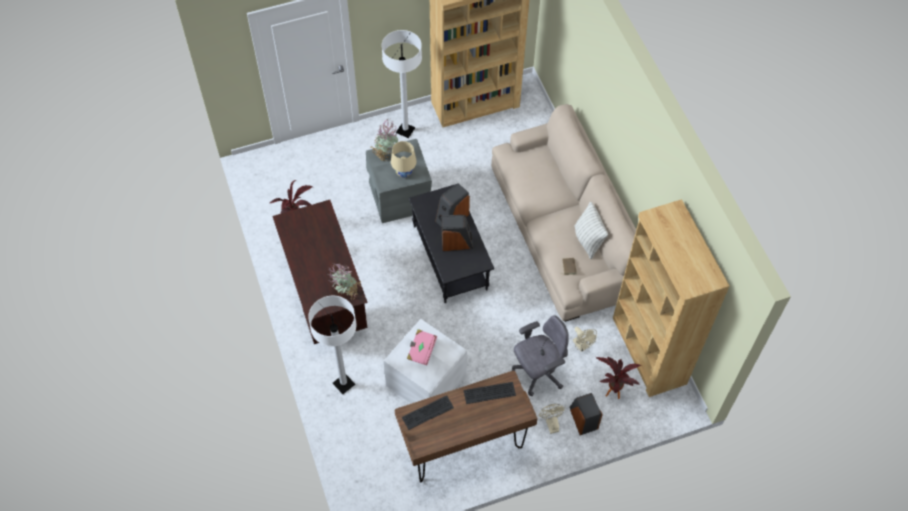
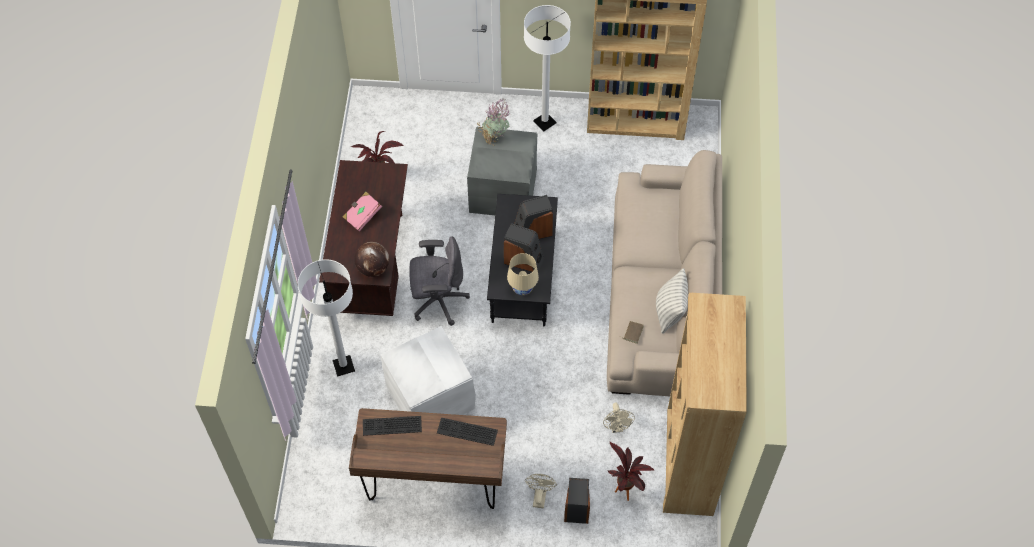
camera: 25 degrees right, 0 degrees up
(346, 293) = (373, 268): potted plant -> globe
(404, 172) = (504, 164): beige table lamp -> beige table lamp (522, 288)
(421, 350) = (424, 359): pink book -> pink book (362, 215)
(538, 372) = (554, 436): grey office chair -> grey office chair (438, 301)

